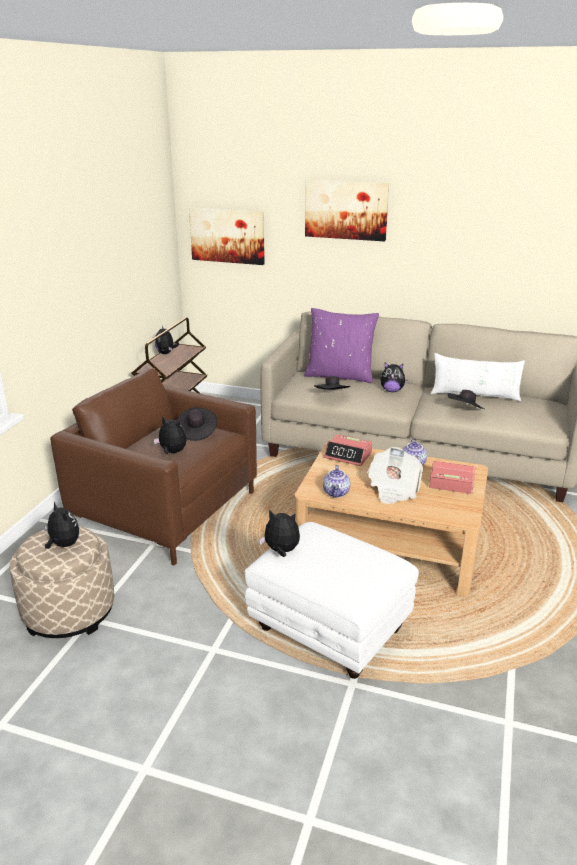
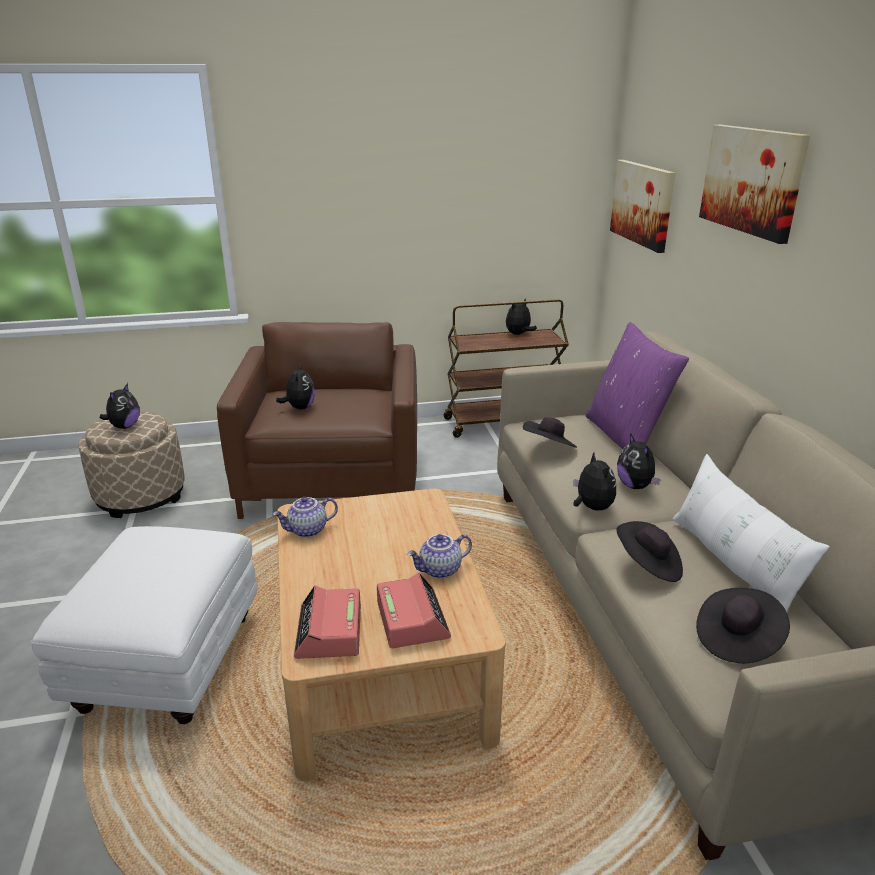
camera: 60 degrees right, 0 degrees up
(196, 432) = (355, 404): black hat -> black hat (737, 639)
(281, 551) = (148, 531): plush toy -> plush toy (592, 507)
(348, 455) = (416, 513): alarm clock -> alarm clock (329, 632)
(393, 489) = (350, 571): newspaper -> none

